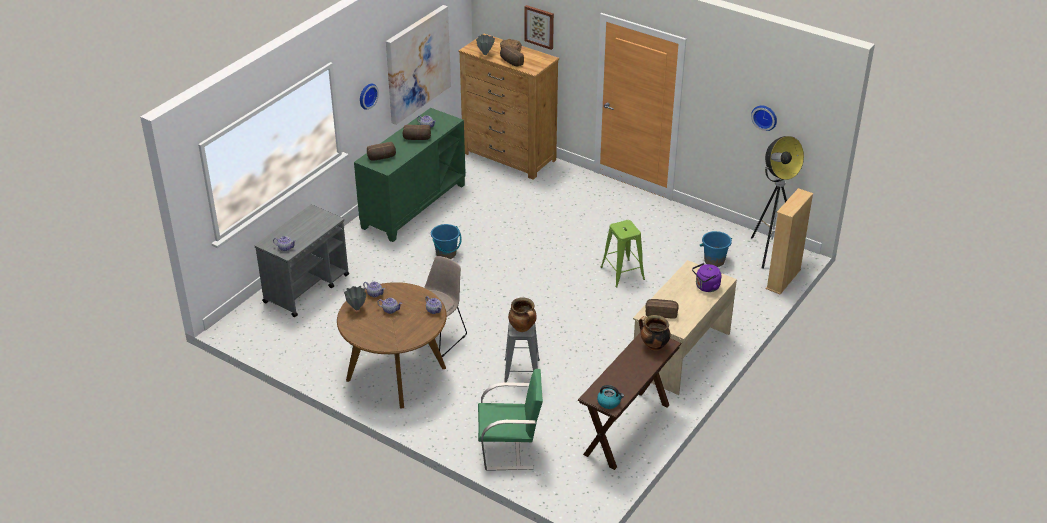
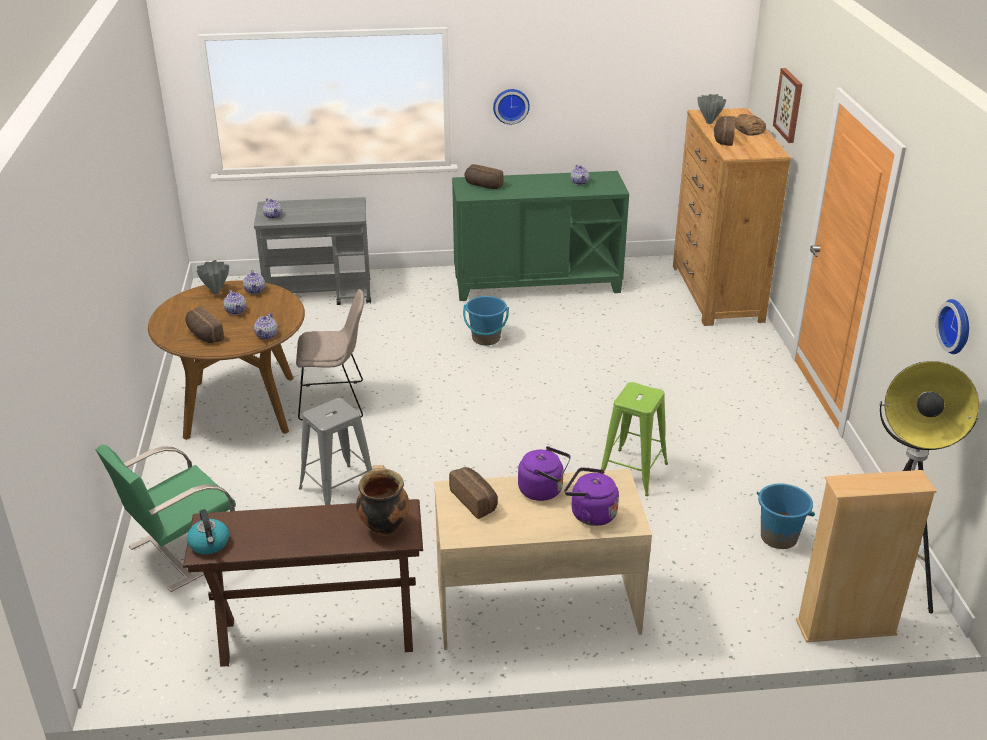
camera: 50 degrees right, 5 degrees down
(417, 63) = (619, 103): picture -> none
(417, 138) = (548, 187): bread -> bread (204, 335)
(510, 449) = (181, 552): green chair -> green chair turned 90 degrees clockwise
(523, 328) = (328, 415): cooking pot -> none
(675, 290) = (543, 490): none -> purple kettle

